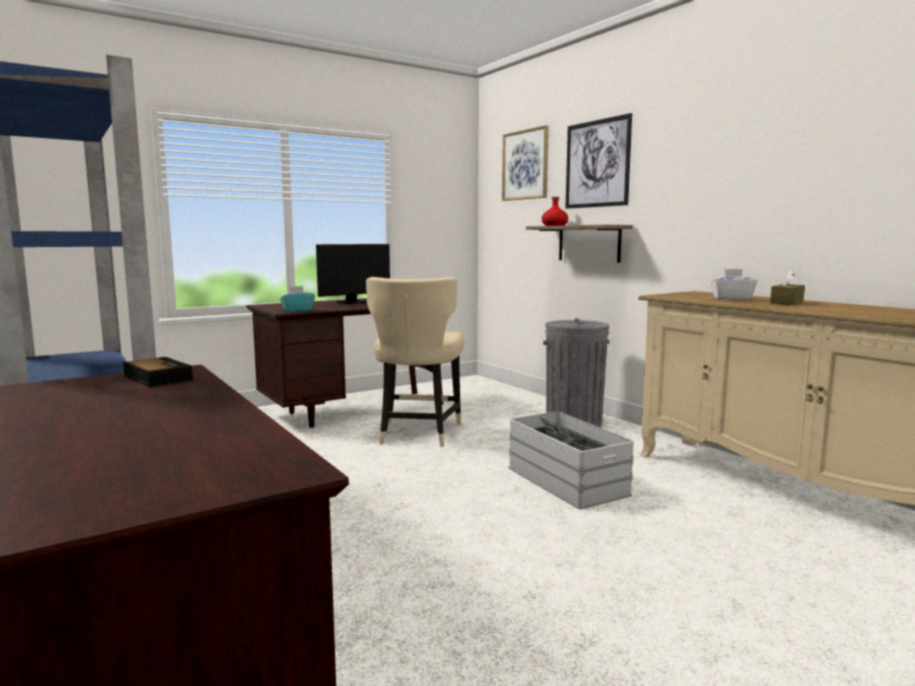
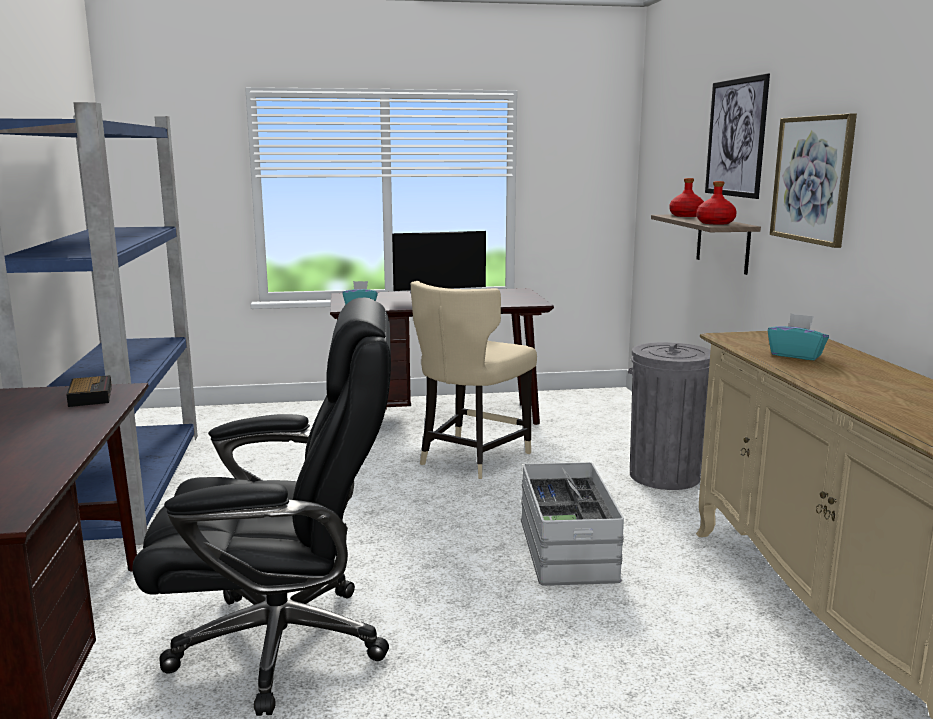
camera: 25 degrees right, 5 degrees up
(421, 604) = (281, 643): none -> black office chair
(525, 165) = (676, 128): picture -> picture (812, 179)
(596, 224) = (715, 223): none -> red bottle
(732, 299) = (796, 355): white tissue box -> turquoise tissue box
(786, 302) = (849, 372): brown tissue box -> none

